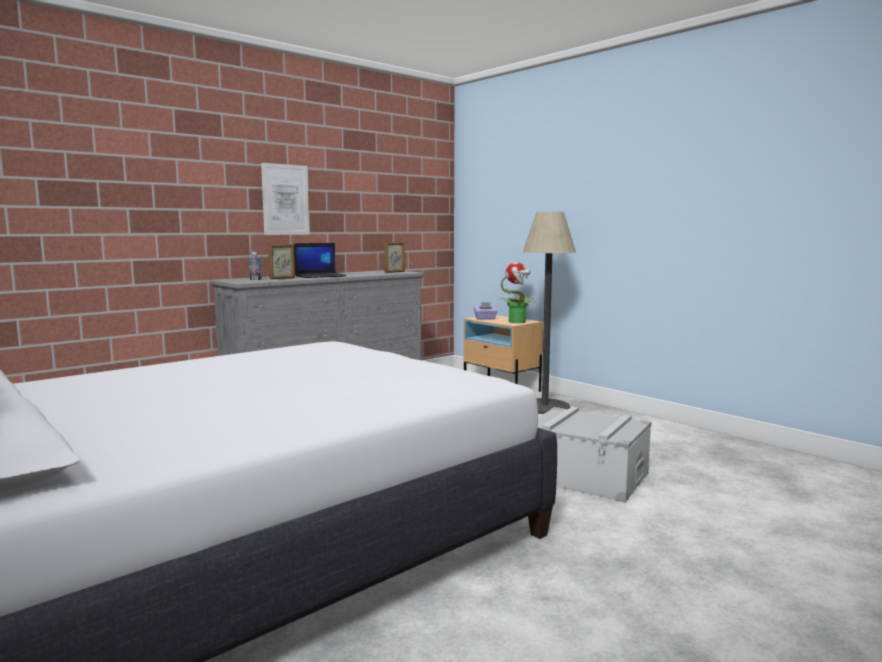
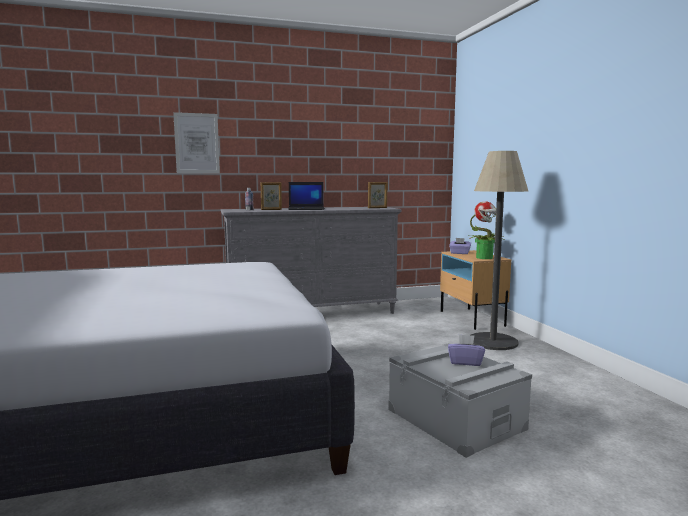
camera: 25 degrees right, 0 degrees up
(285, 199) = (287, 147): picture -> picture (197, 143)
(590, 420) = (465, 362): none -> purple tissue box

